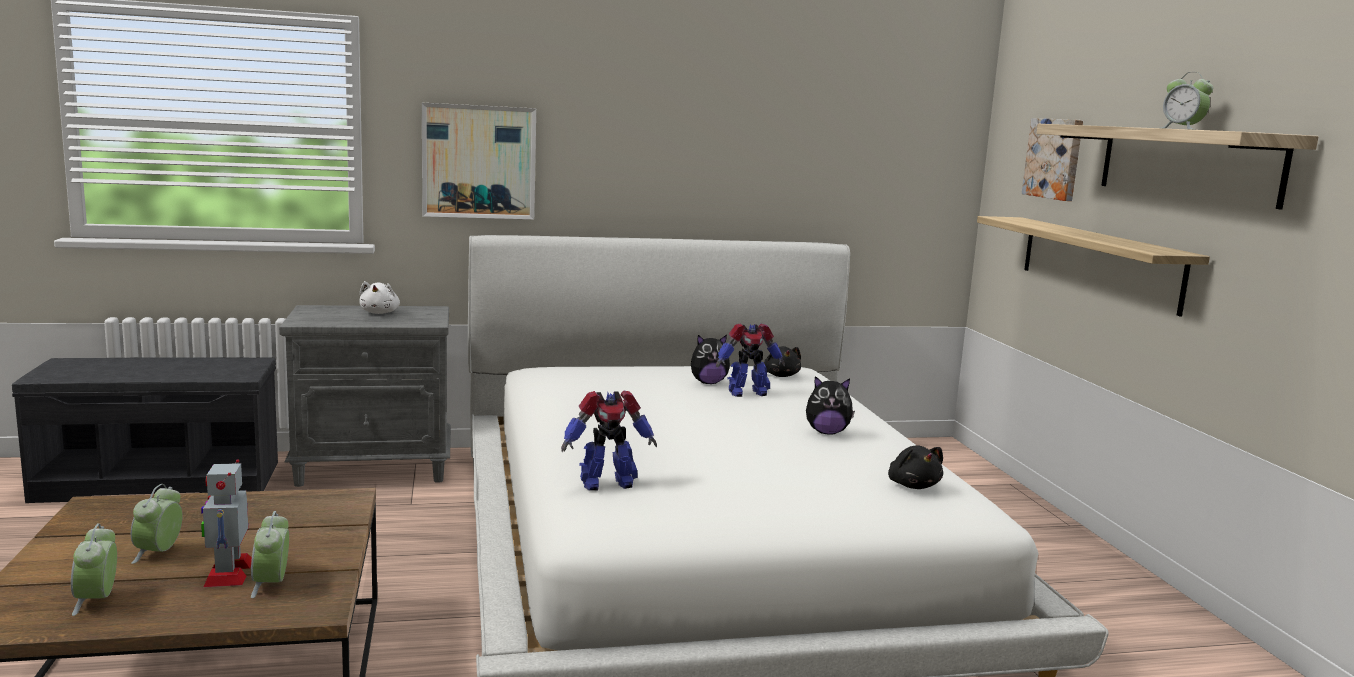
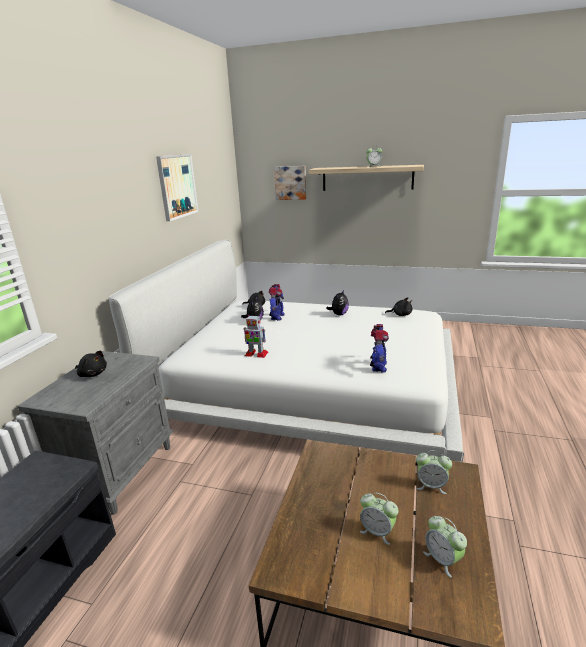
camera: 60 degrees left, 10 degrees up
(97, 601) = (442, 559): alarm clock -> alarm clock turned 45 degrees clockwise
(228, 572) = (412, 501): toy robot -> toy robot (256, 354)
(380, 313) = (92, 374): white plush toy -> black plush toy
(479, 162) = (88, 247): picture -> picture (177, 186)
(1098, 262) = (327, 220): shelf -> none

